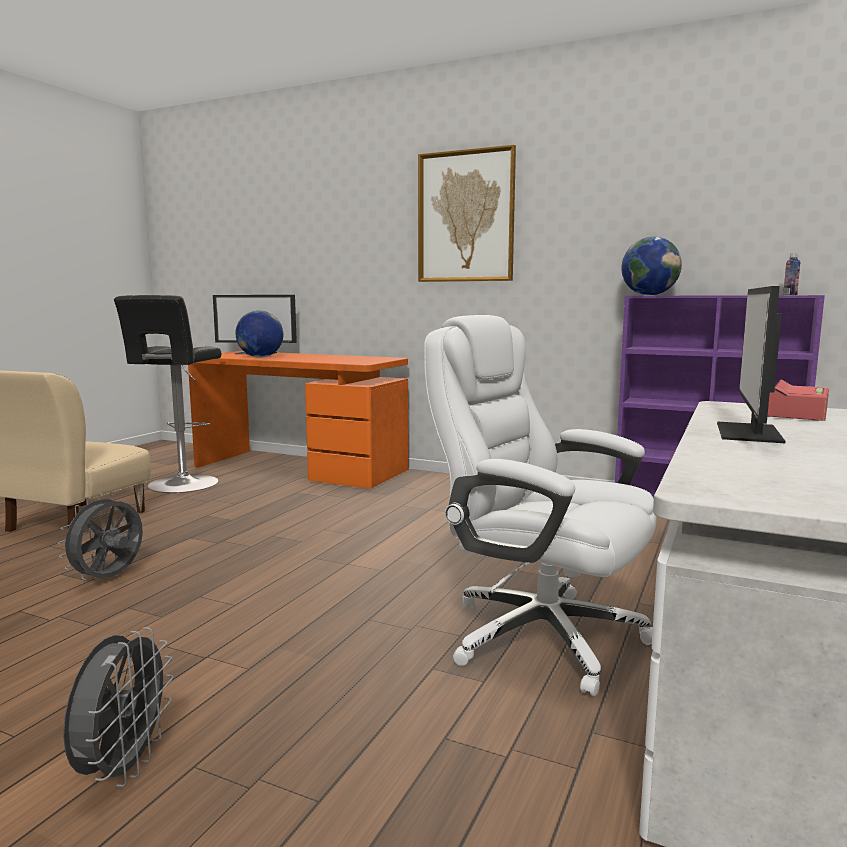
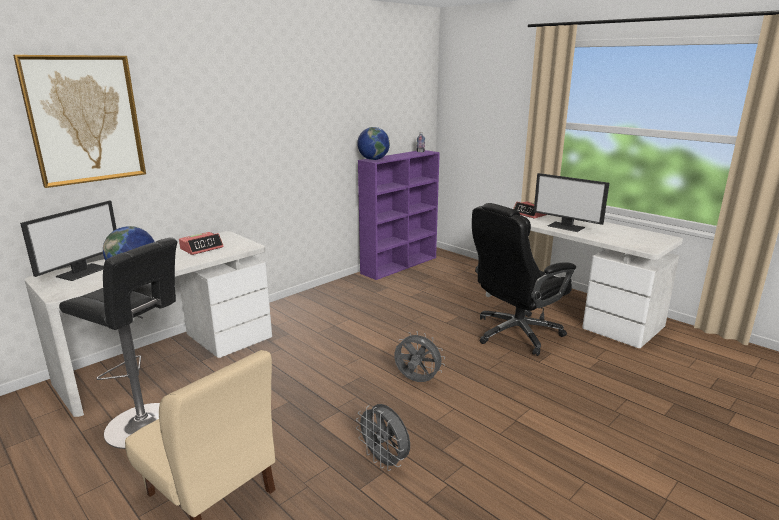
camera: 70 degrees left, 10 degrees up
(123, 768) = (609, 444): grey fan -> grey fan (416, 381)
(300, 468) = (170, 358): orange desk -> white desk
(340, 358) = (202, 248): none -> alarm clock
(466, 217) = (256, 114): picture -> picture (85, 120)
(539, 634) = (515, 333): white office chair -> black office chair

